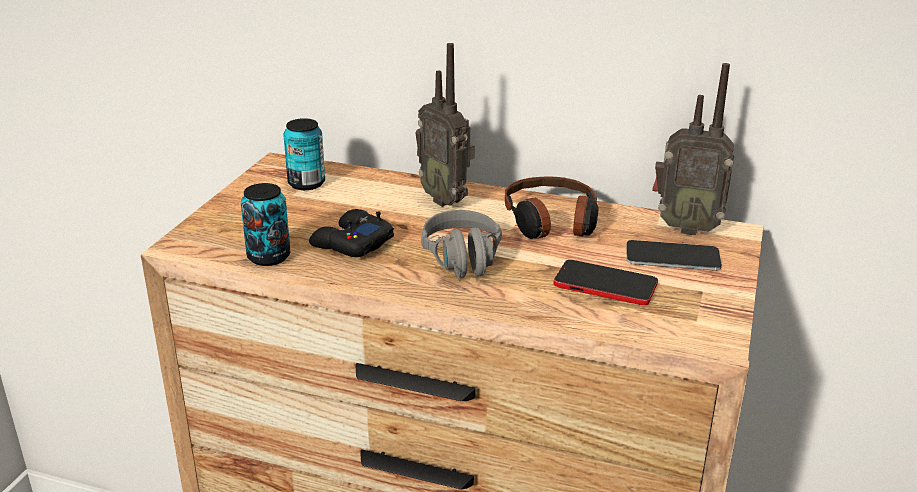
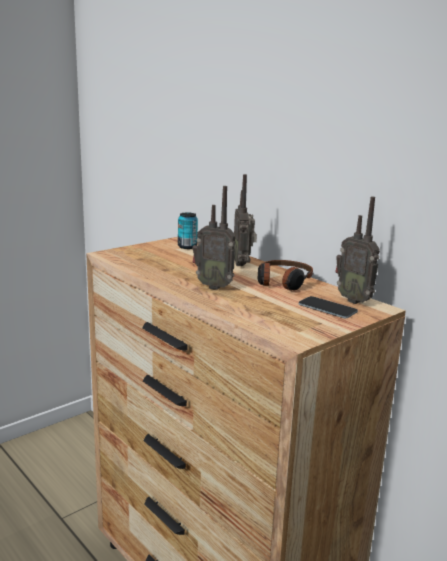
camera: 30 degrees right, 10 degrees down
(269, 257) = (133, 264): can -> none
(351, 243) = (174, 268): black game controller -> none
(465, 265) = (214, 286): grey headphones -> radio
(605, 284) = (272, 308): phone -> none

